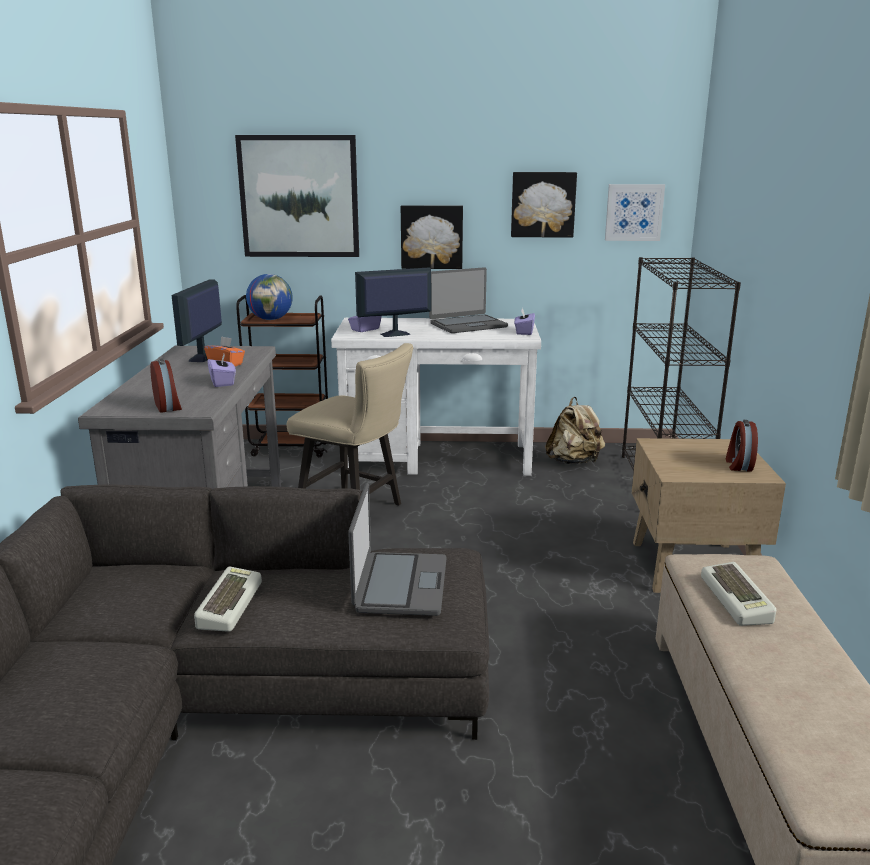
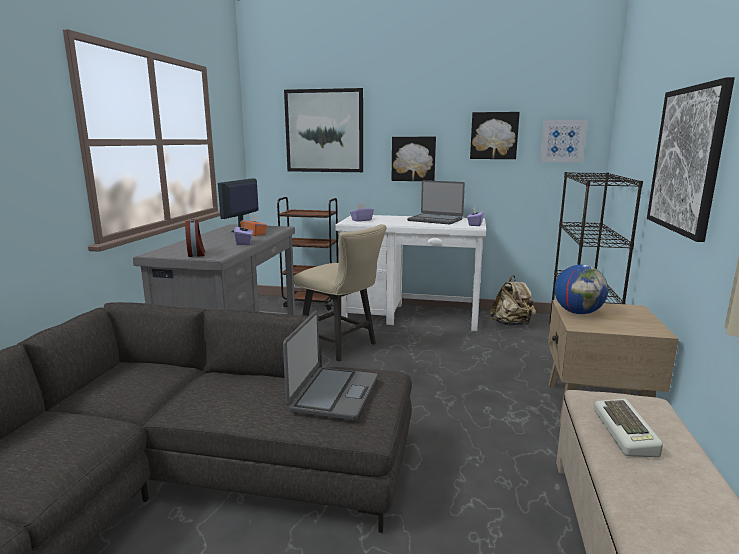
camera: 10 degrees right, 5 degrees down
(228, 604) = (197, 397): keyboard -> none
(271, 319) = (301, 213): globe -> globe (578, 312)
(394, 334) = (380, 223): monitor -> none
(467, 325) = (435, 220): laptop -> laptop turned 45 degrees clockwise
(738, 465) = (636, 322): alarm clock -> none
(793, 269) = (686, 160): none -> picture

